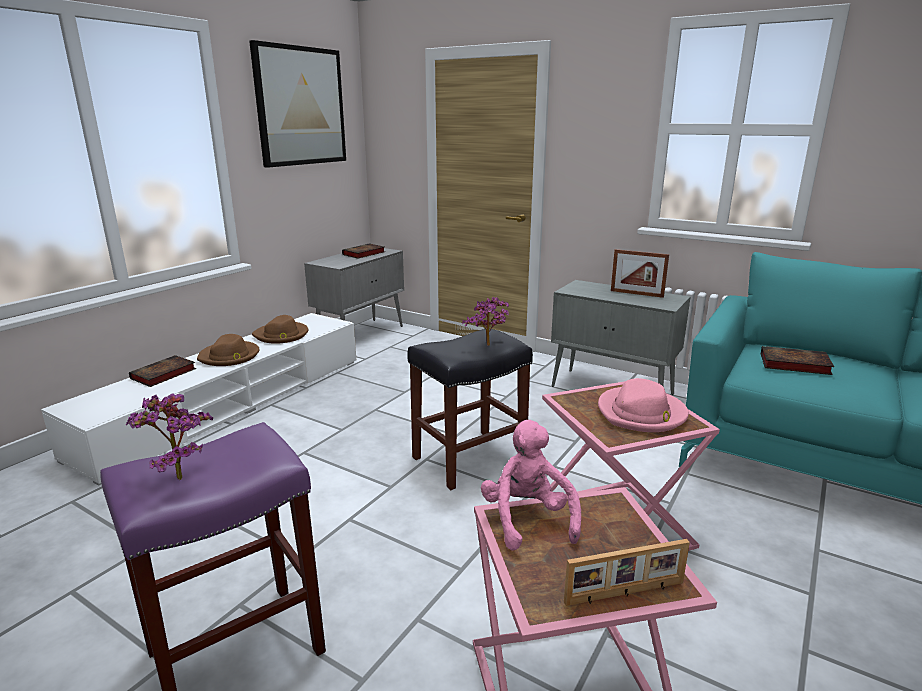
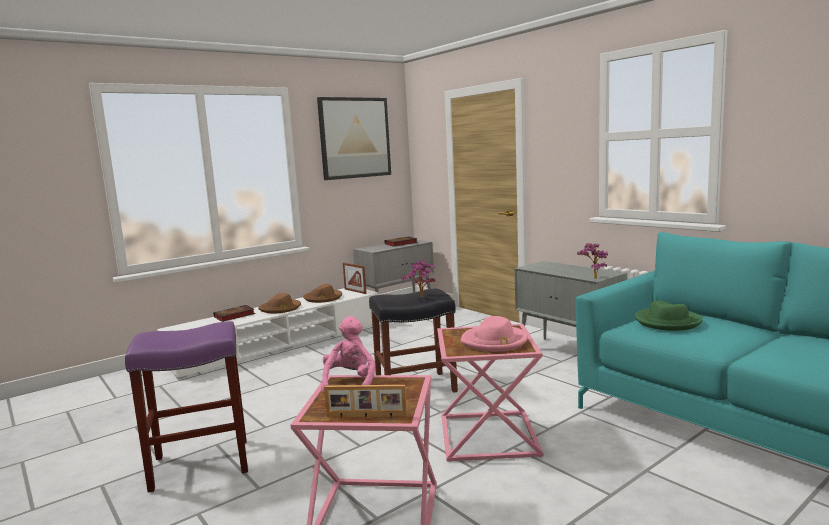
camera: 20 degrees right, 10 degrees down
(176, 476) = (165, 337): potted plant -> potted plant (593, 278)
(636, 294) = (581, 270): picture frame -> picture frame (355, 291)
(792, 364) = (667, 322): book -> green hat

